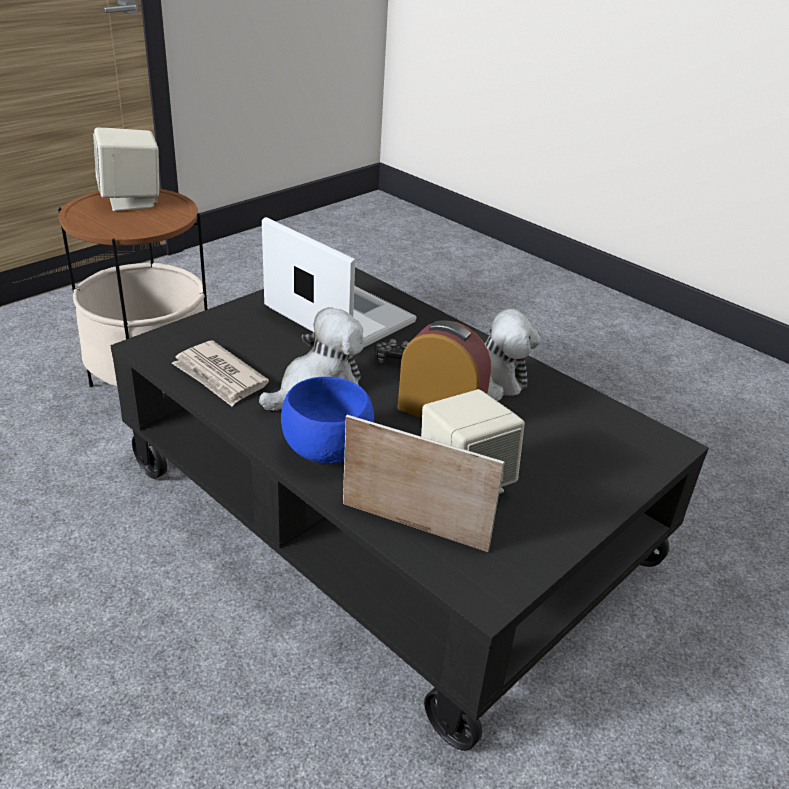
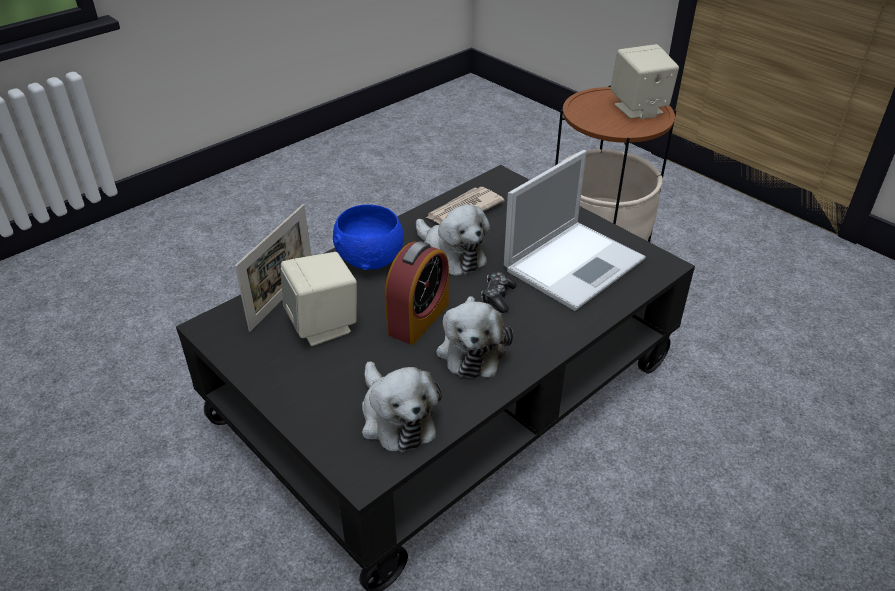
camera: 95 degrees right, 5 degrees up
(592, 427) = (396, 418): none -> plush toy

